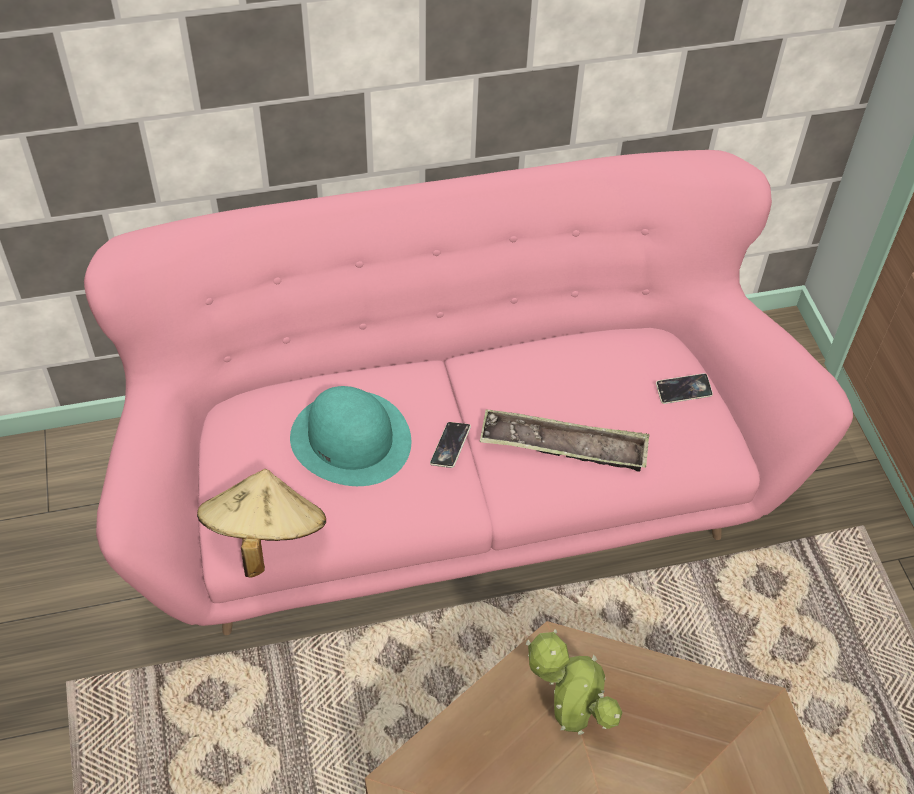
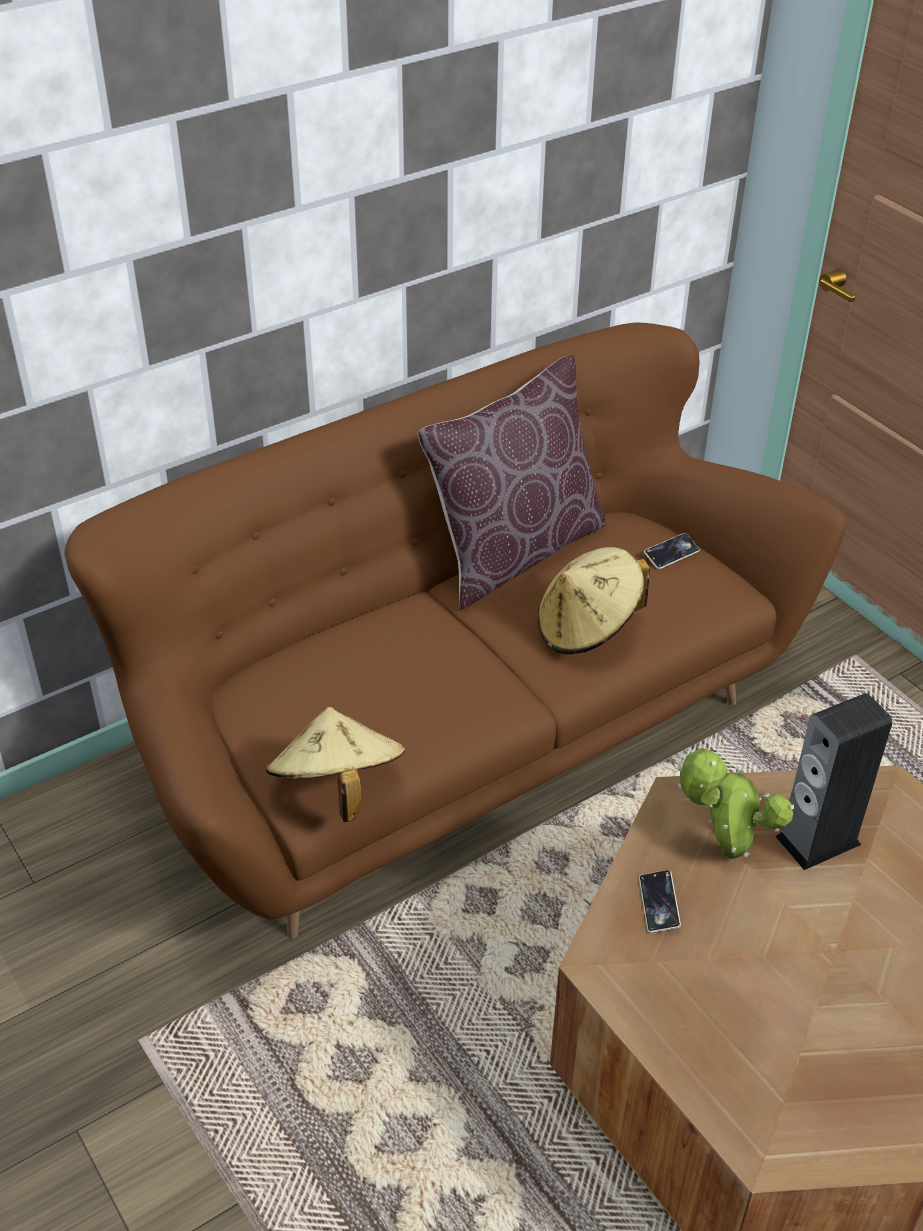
camera: 20 degrees left, 10 degrees down
(351, 439) = (377, 679): turquoise hat -> none
(450, 447) = (479, 659): phone -> phone (658, 904)
(453, 487) = (460, 733): pink sofa -> brown sofa
(539, 343) = (514, 551): none -> brown pillow
(563, 446) = (587, 628): tray -> beige hat
(662, 738) = (818, 840): none -> speaker

